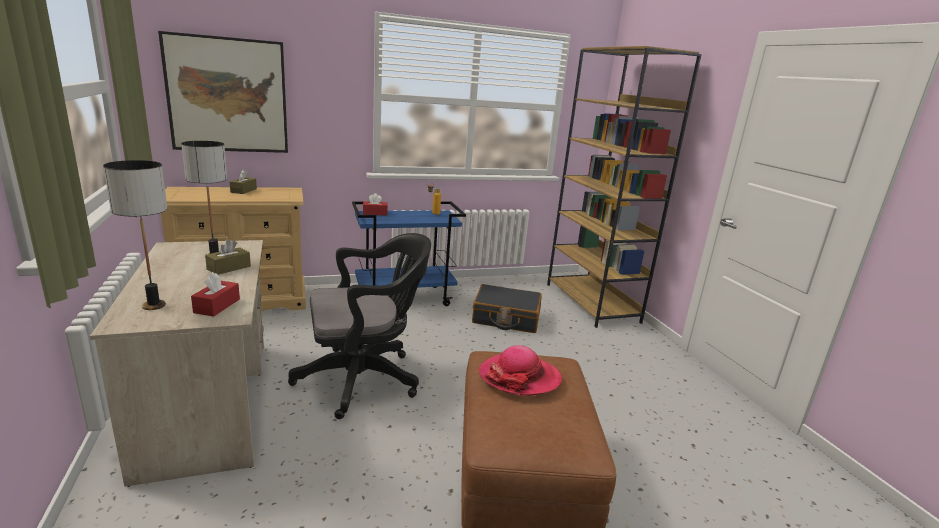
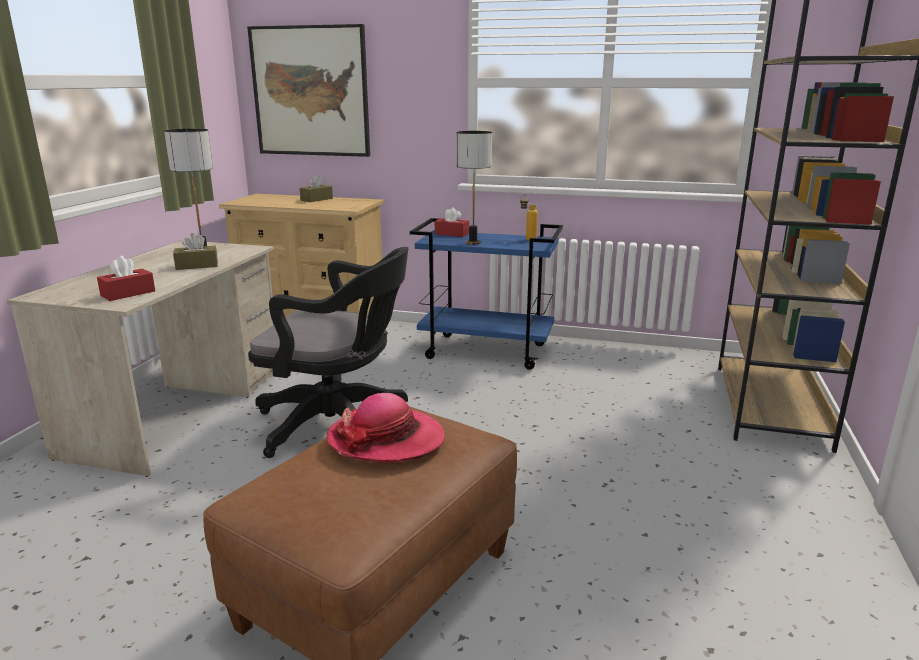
camera: 35 degrees right, 0 degrees up
(154, 305) = (86, 286): table lamp -> table lamp (473, 243)
(506, 318) = (597, 399): black suitcase -> none

